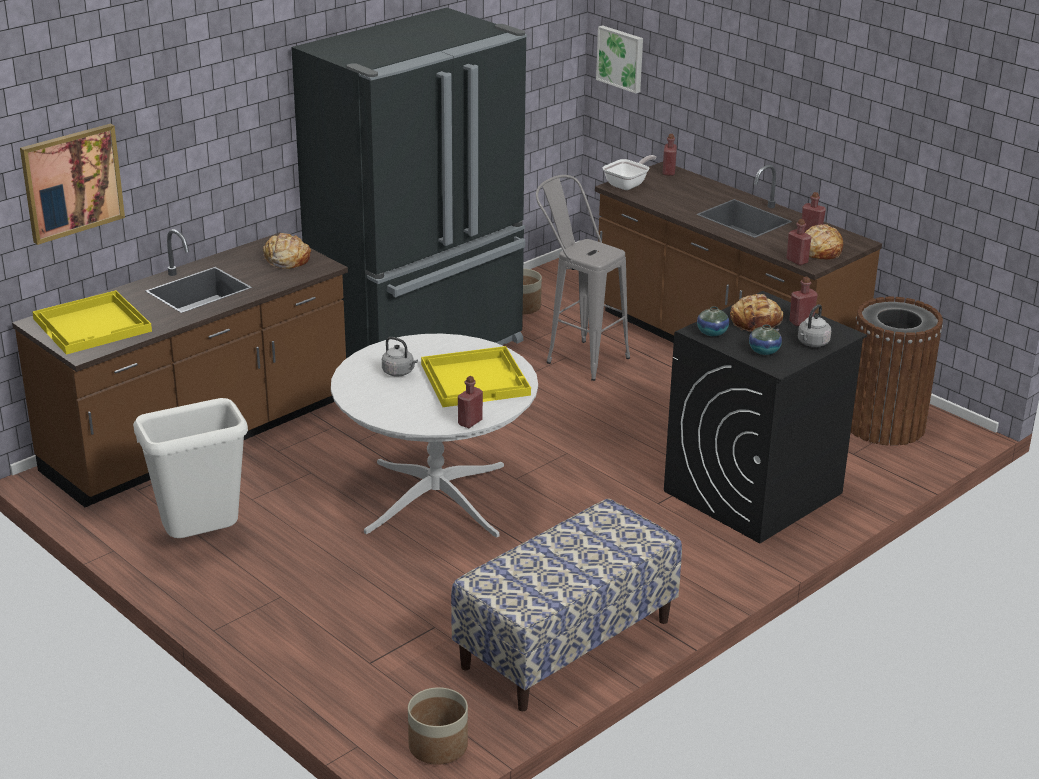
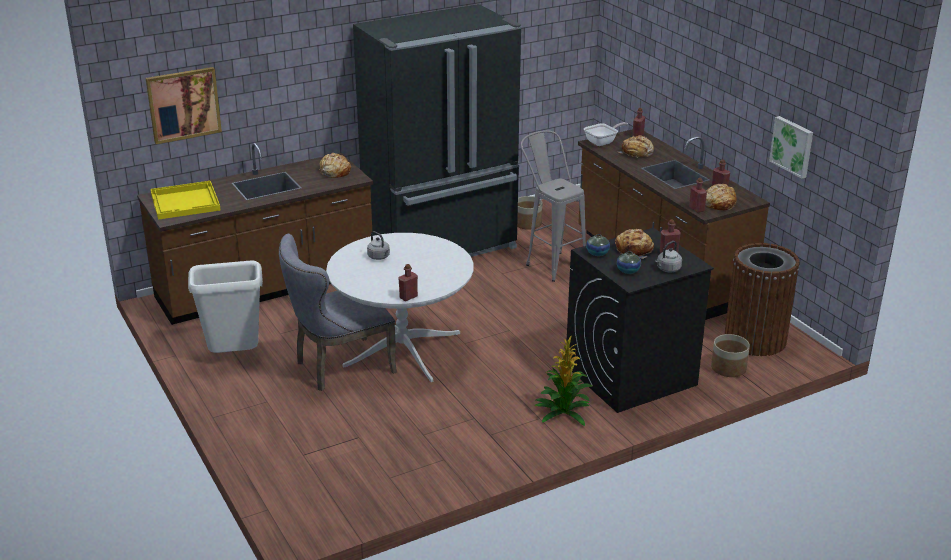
camera: 15 degrees right, 0 degrees up
(359, 535) = (338, 367): none -> grey chair
(438, 746) = (321, 518): planter -> planter (728, 368)
(475, 379) = (429, 267): yellow tray -> none
(566, 644) = (443, 463): bench -> none
(621, 58) = (617, 50): picture -> picture (792, 146)
(680, 195) = (637, 153): none -> bread
(691, 551) = (563, 411): none -> potted plant

